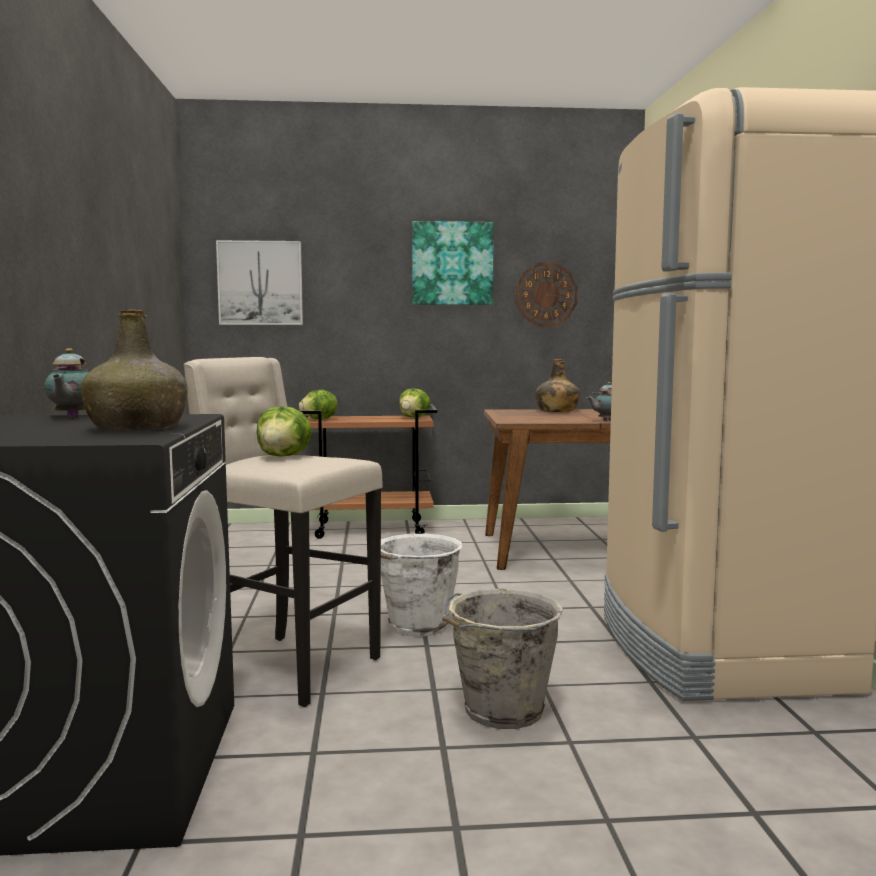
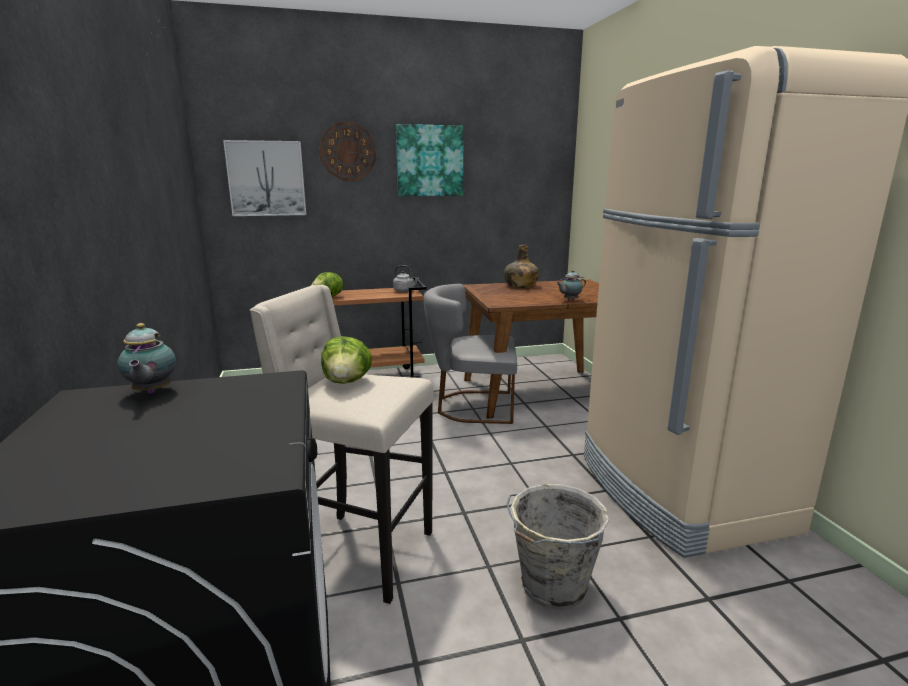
camera: 10 degrees left, 10 degrees up
(138, 428) = (245, 428): green bottle -> none
(414, 417) = (405, 291): lettuce -> grey kettle
(417, 626) = (448, 490): white bucket -> none
(482, 558) = (471, 406): none -> grey chair
(546, 294) = (504, 186): wall clock -> wall clock (348, 152)

